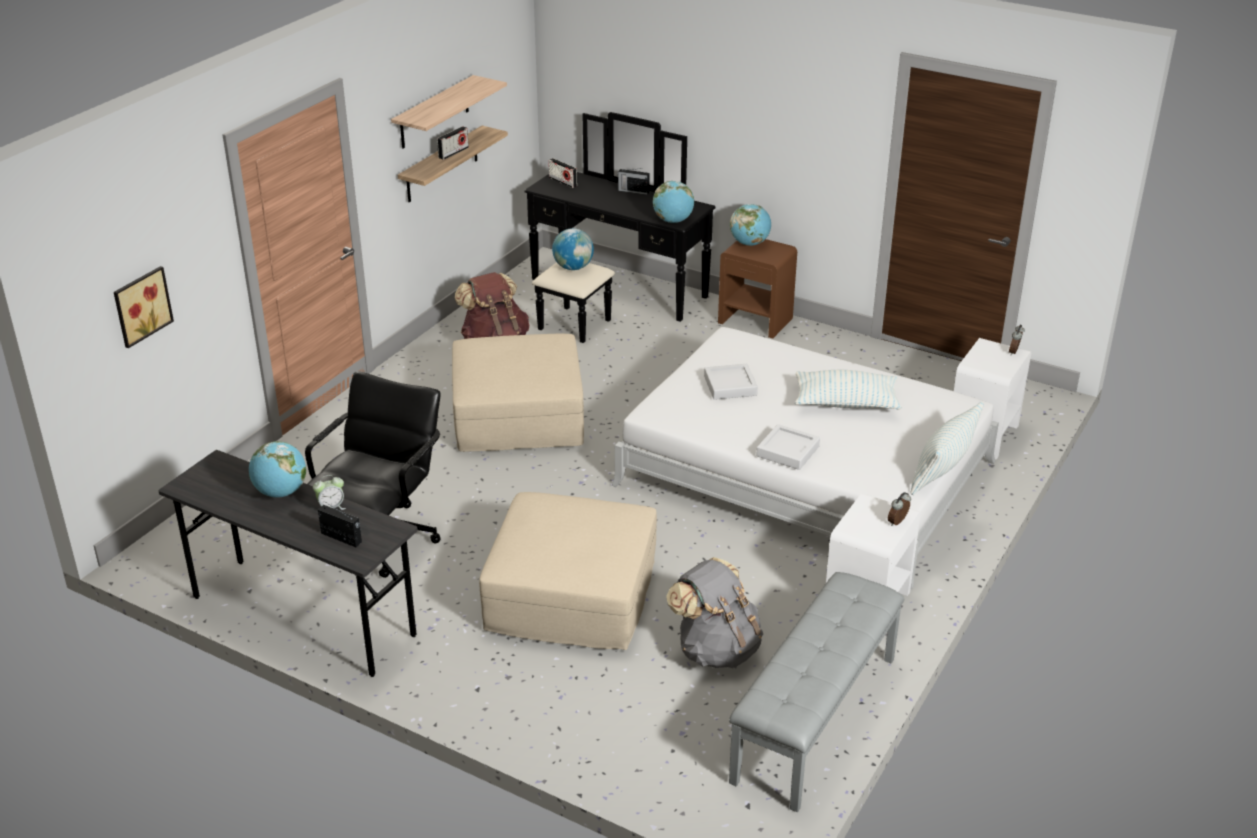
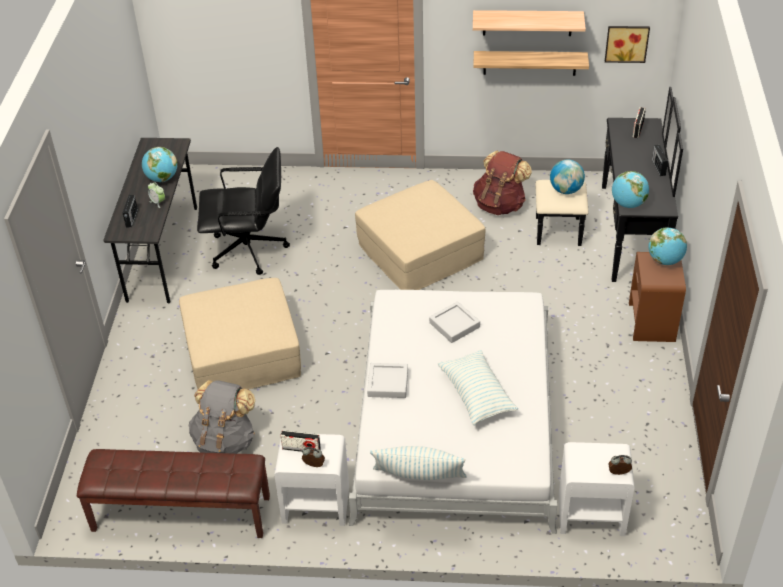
camera: 65 degrees right, 10 degrees up
(140, 305) = (212, 37): picture -> picture (626, 42)
(453, 153) = (529, 58): radio -> radio (301, 448)
(816, 719) = (180, 514): grey bench -> brown bench

